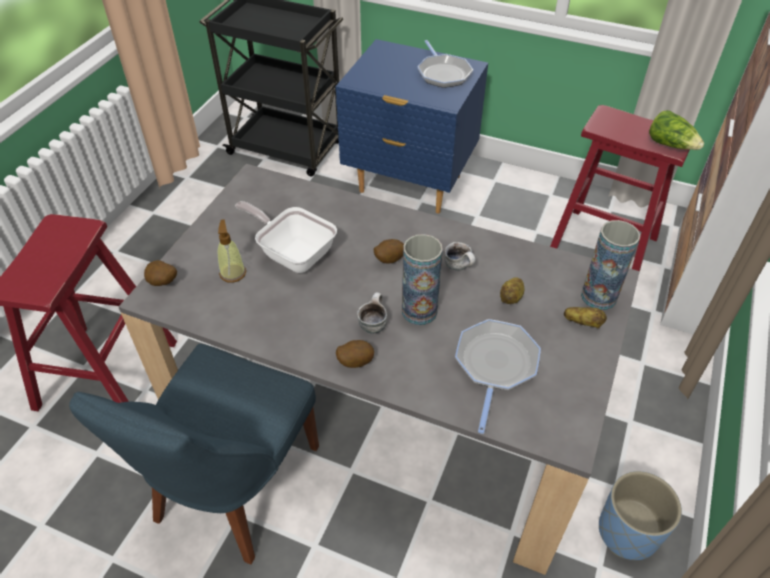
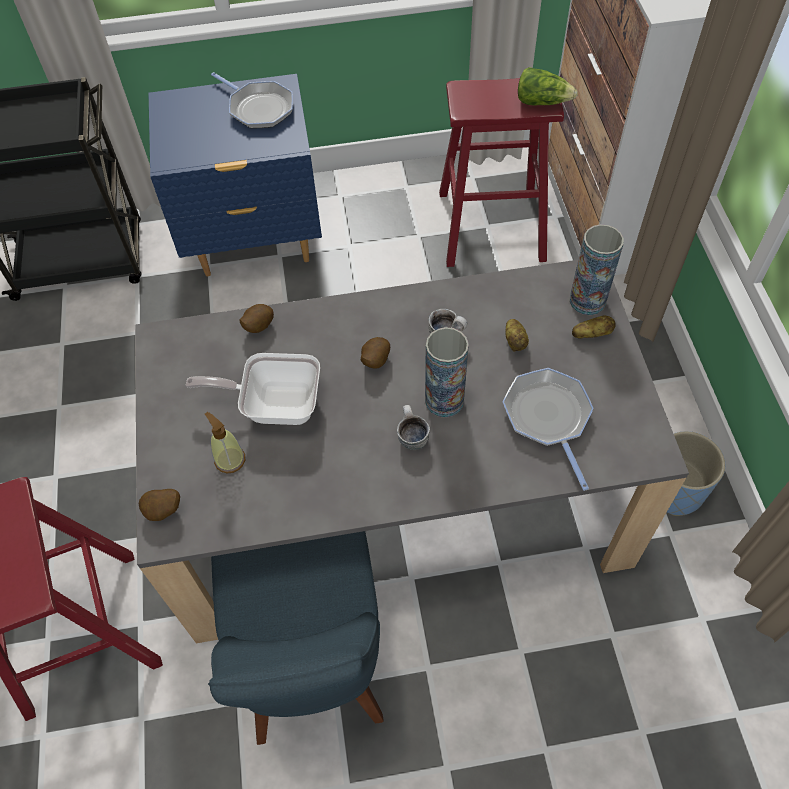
camera: 30 degrees left, 10 degrees up
(355, 362) = (424, 485): potato -> potato (258, 326)

